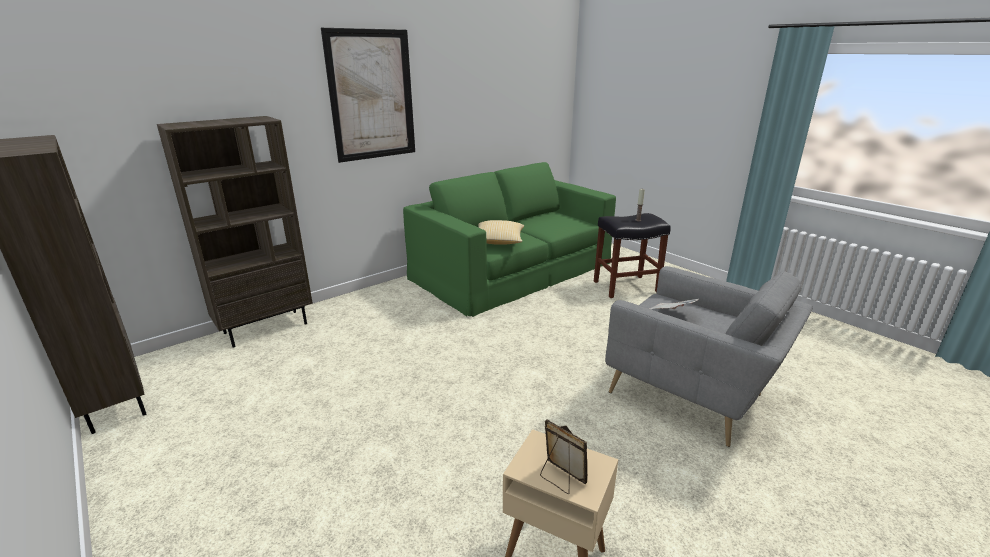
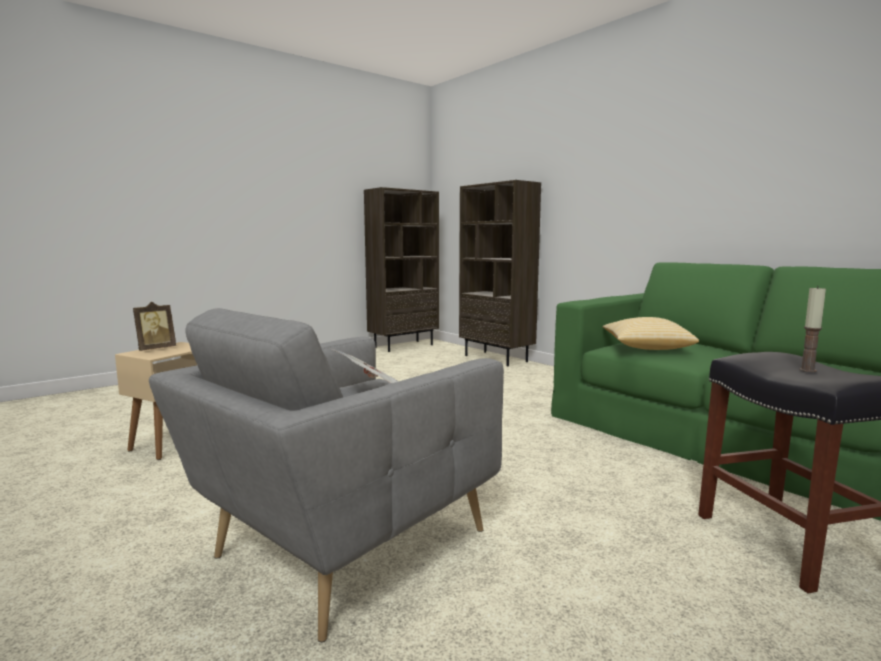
camera: 90 degrees right, 15 degrees down
(372, 96) = (635, 159): picture -> none

